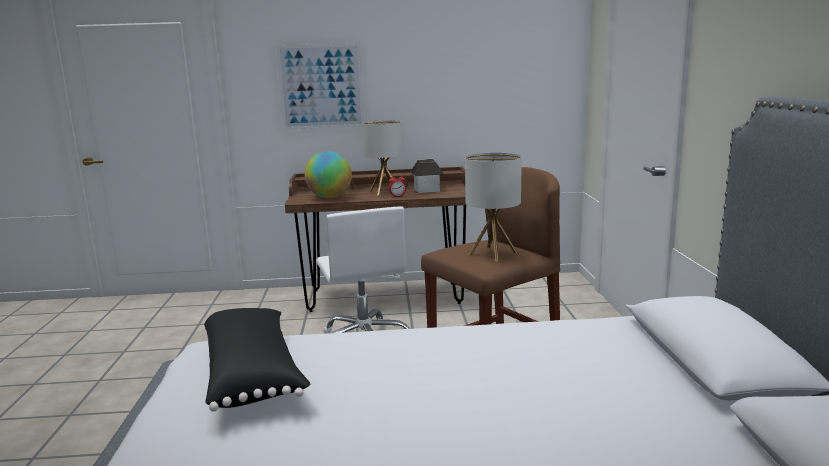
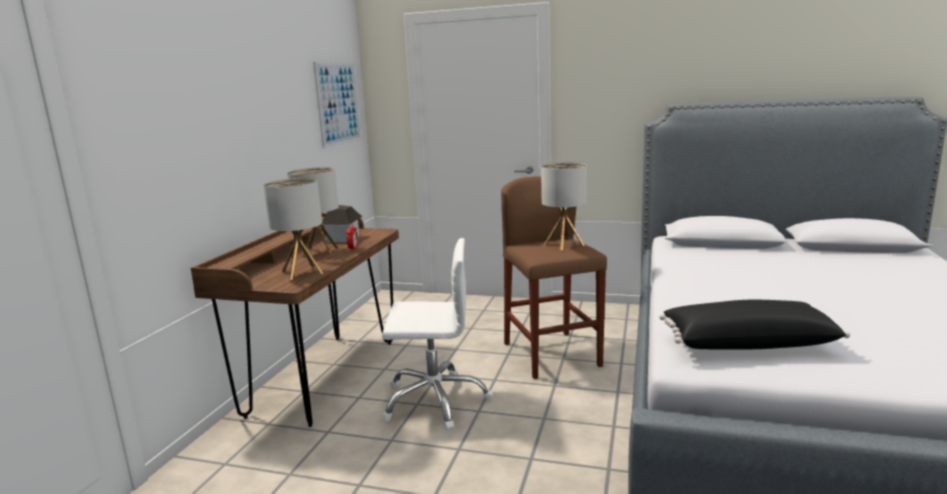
camera: 70 degrees left, 0 degrees up
(321, 86) = (198, 138): picture -> picture (338, 103)
(329, 197) = (301, 272): globe -> table lamp

